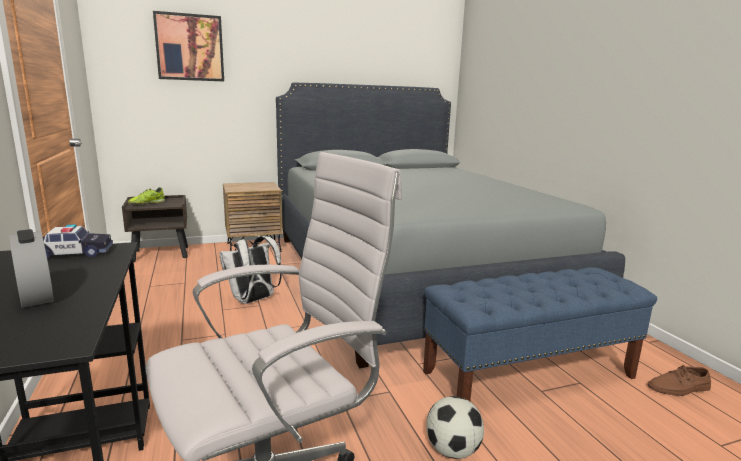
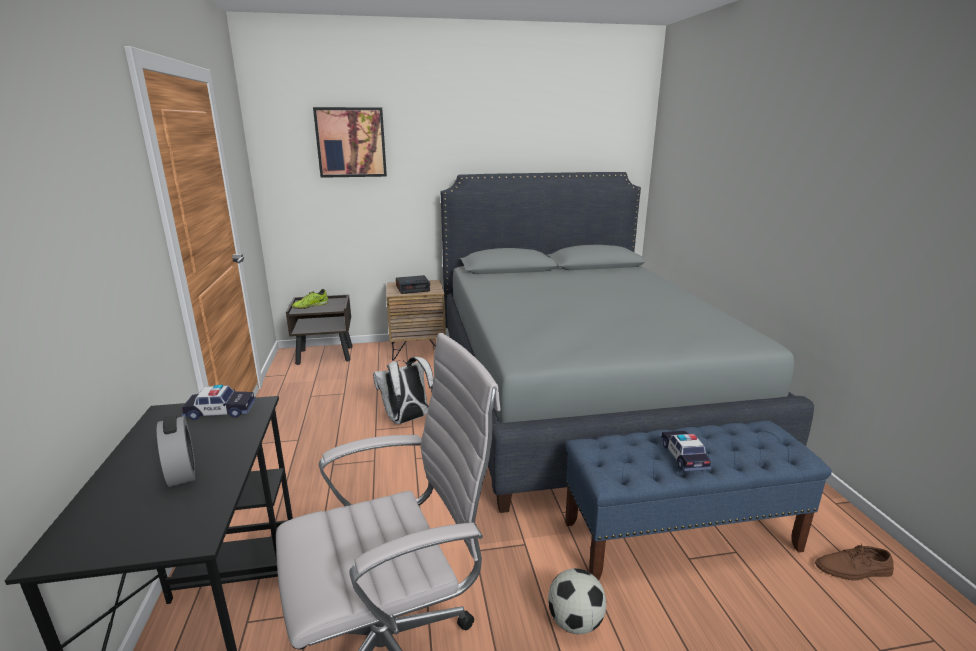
camera: 10 degrees right, 5 degrees up
(250, 187) = (413, 288): none -> alarm clock
(534, 291) = (683, 456): none -> toy car

